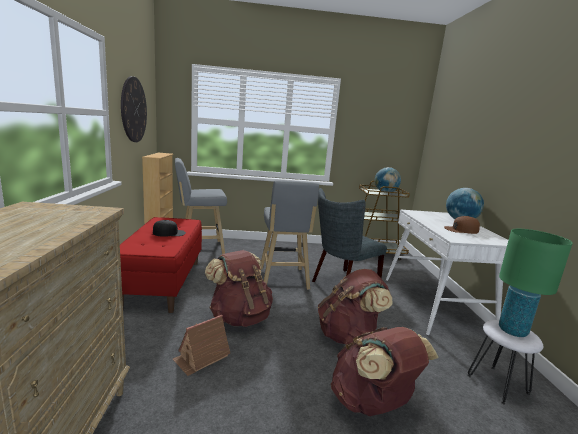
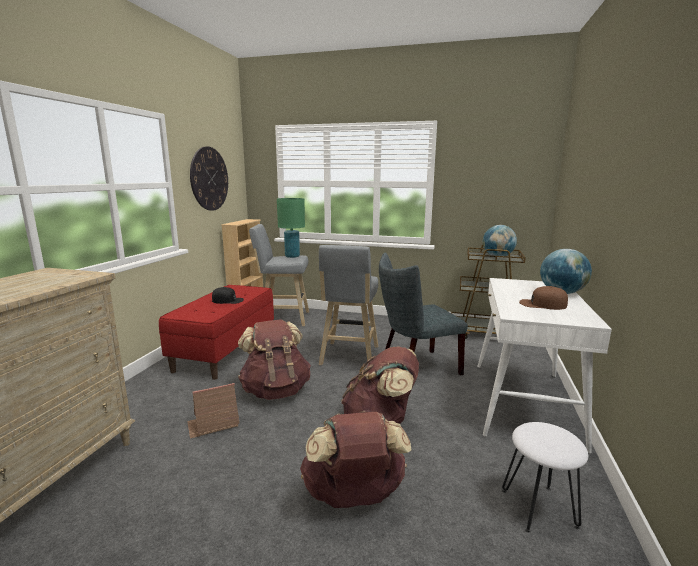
camera: 20 degrees right, 0 degrees up
(512, 330) = (547, 437): green table lamp -> green table lamp (292, 256)

